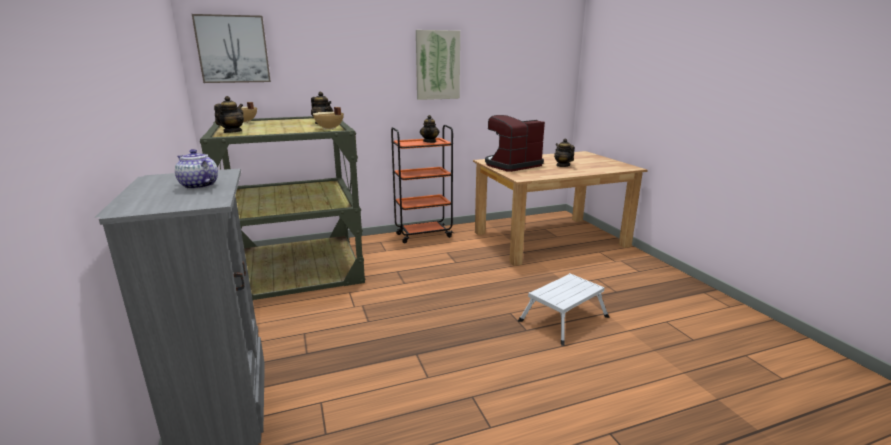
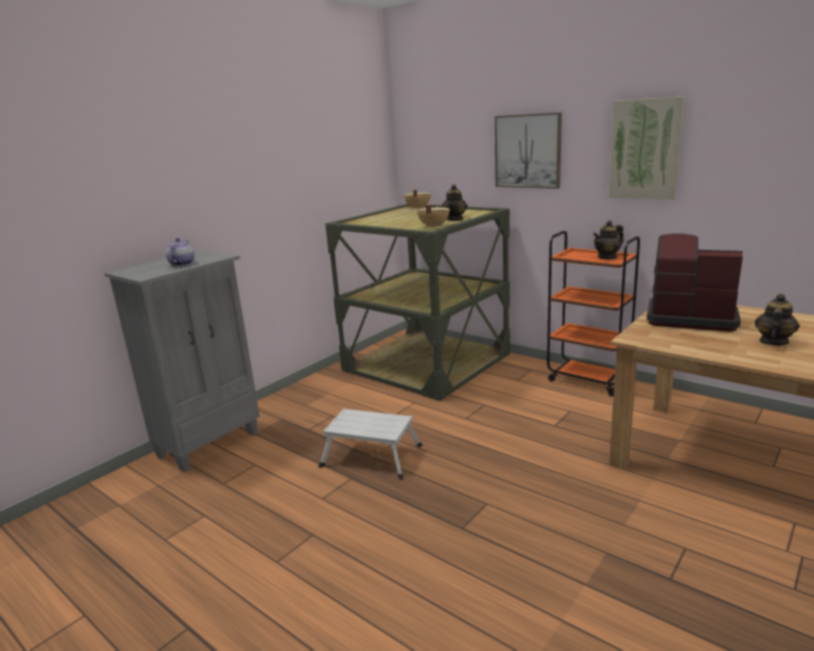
camera: 60 degrees right, 0 degrees up
(232, 132) = (369, 219): teapot -> none
(233, 49) = (426, 135): picture -> picture (528, 151)
(564, 318) = (523, 549): white step ladder -> white step ladder (372, 456)

